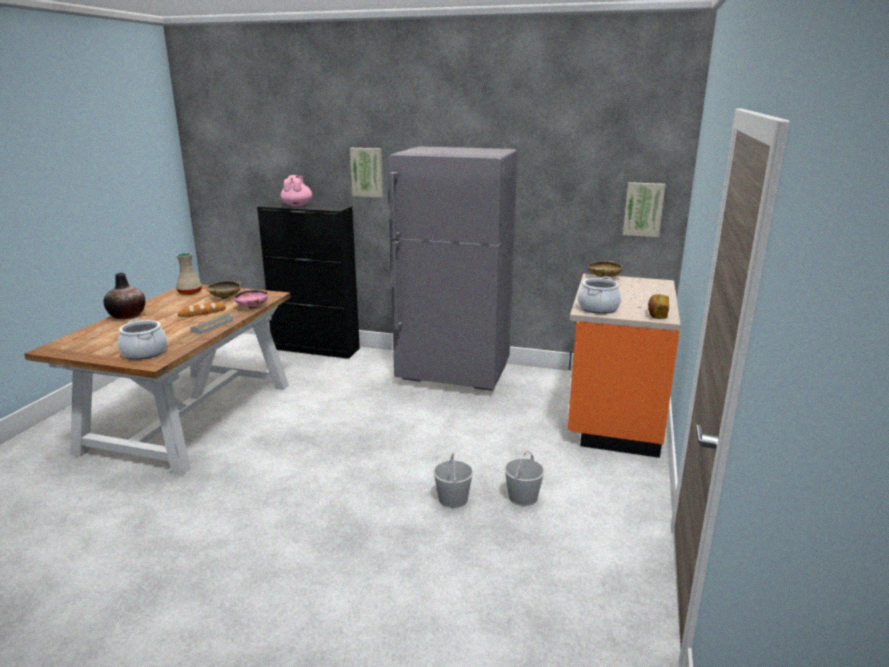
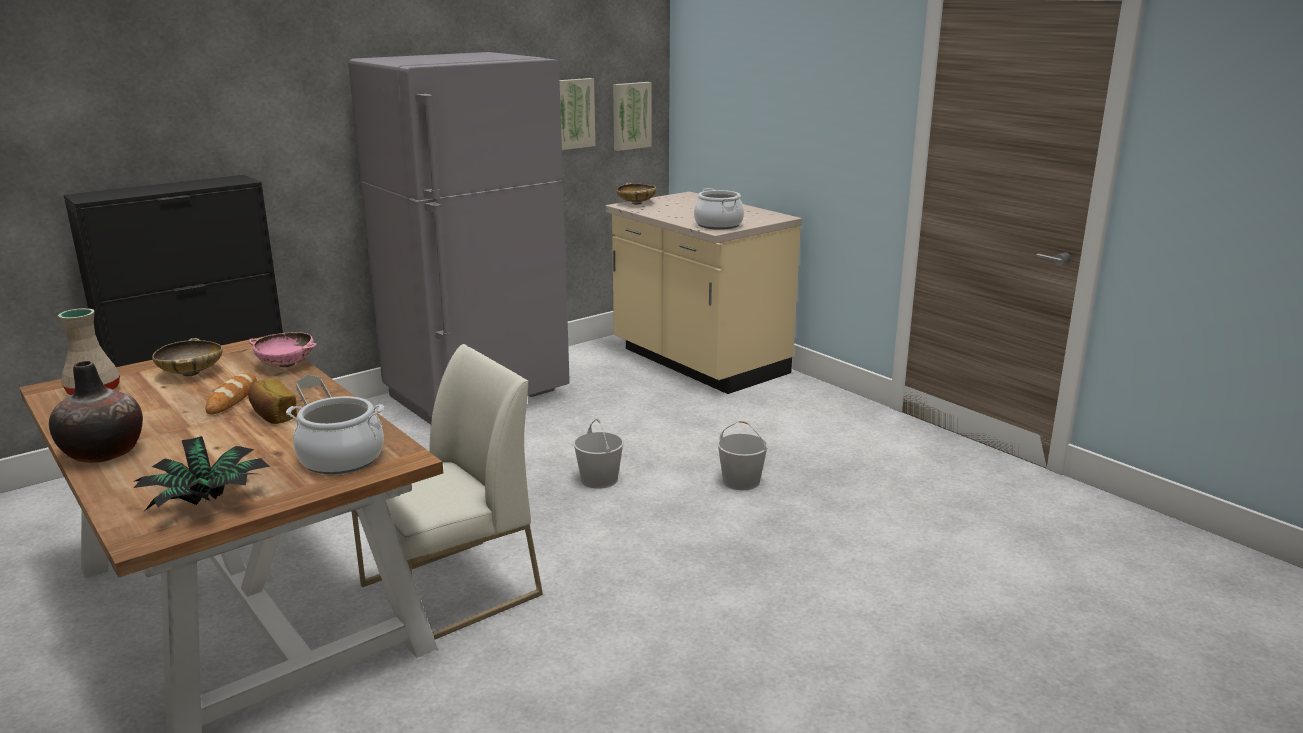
camera: 55 degrees left, 0 degrees up
(85, 347) = (208, 502): none -> potted plant
(237, 456) = (450, 591): none -> white chair
(297, 205) = (147, 189): pink teapot -> none
(367, 172) = (260, 111): picture -> picture (572, 113)
(523, 497) = (780, 448): white bucket -> white bucket (599, 479)
(613, 417) = (698, 362): orange counter -> beige counter
(657, 314) = (768, 216): bread -> bread (273, 415)

